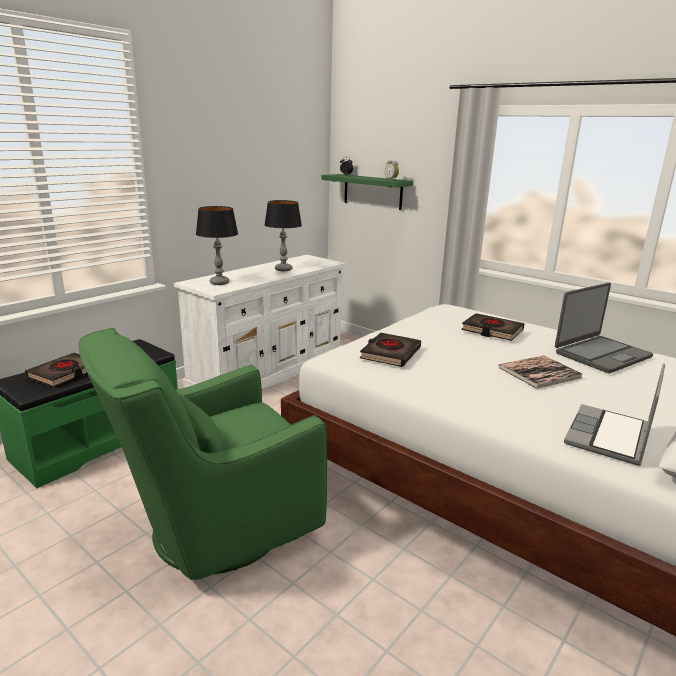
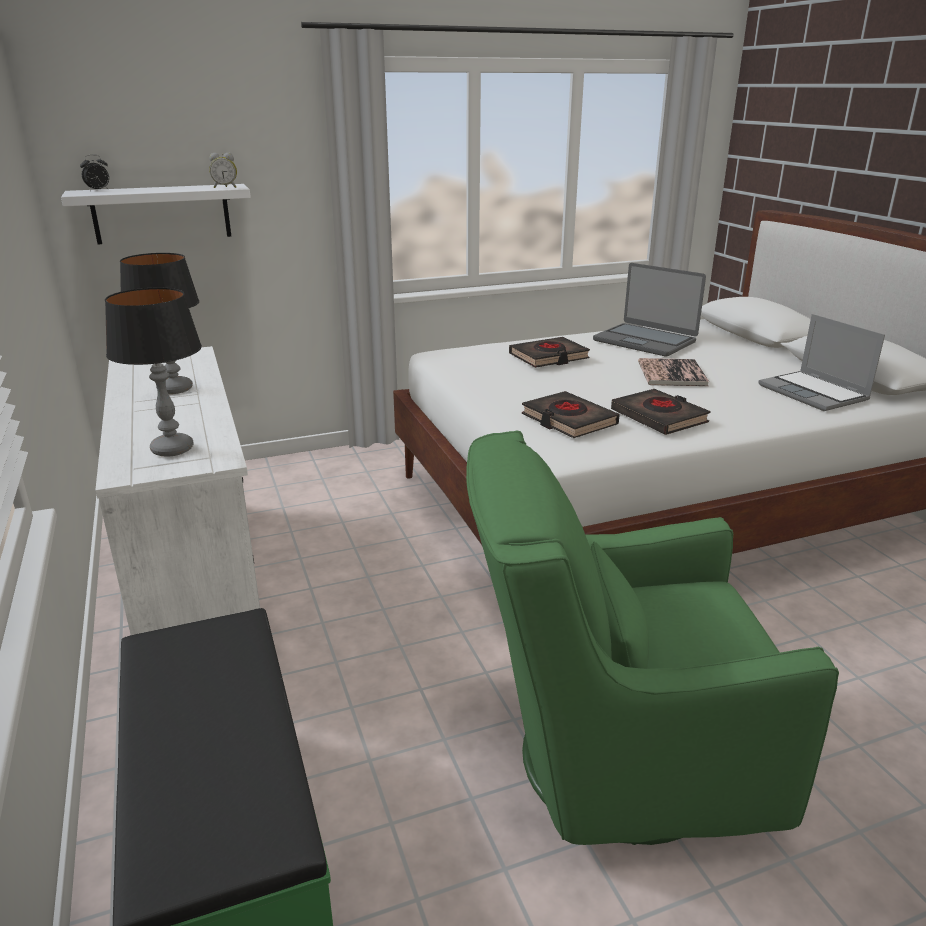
camera: 60 degrees left, 5 degrees up
(65, 373) = (217, 769): black book -> black book (659, 417)
(212, 529) = (611, 759): green armchair -> green armchair turned 90 degrees clockwise
(372, 191) = (161, 213): green shelf -> white shelf
(601, 355) = (645, 341): laptop -> laptop turned 135 degrees clockwise

